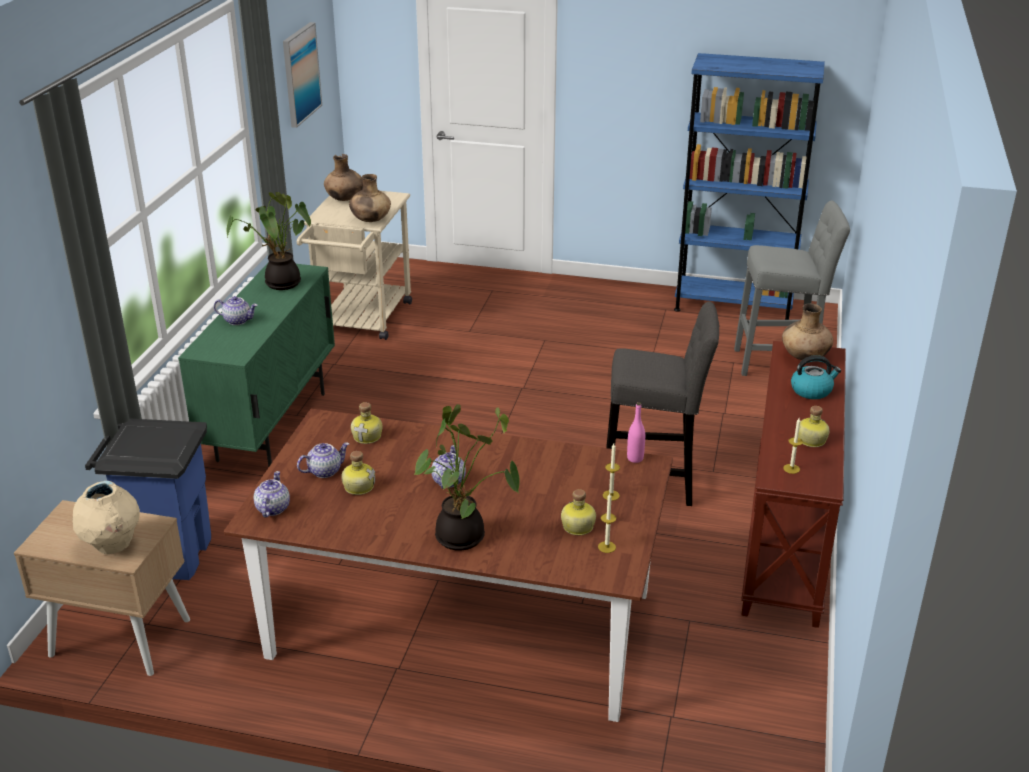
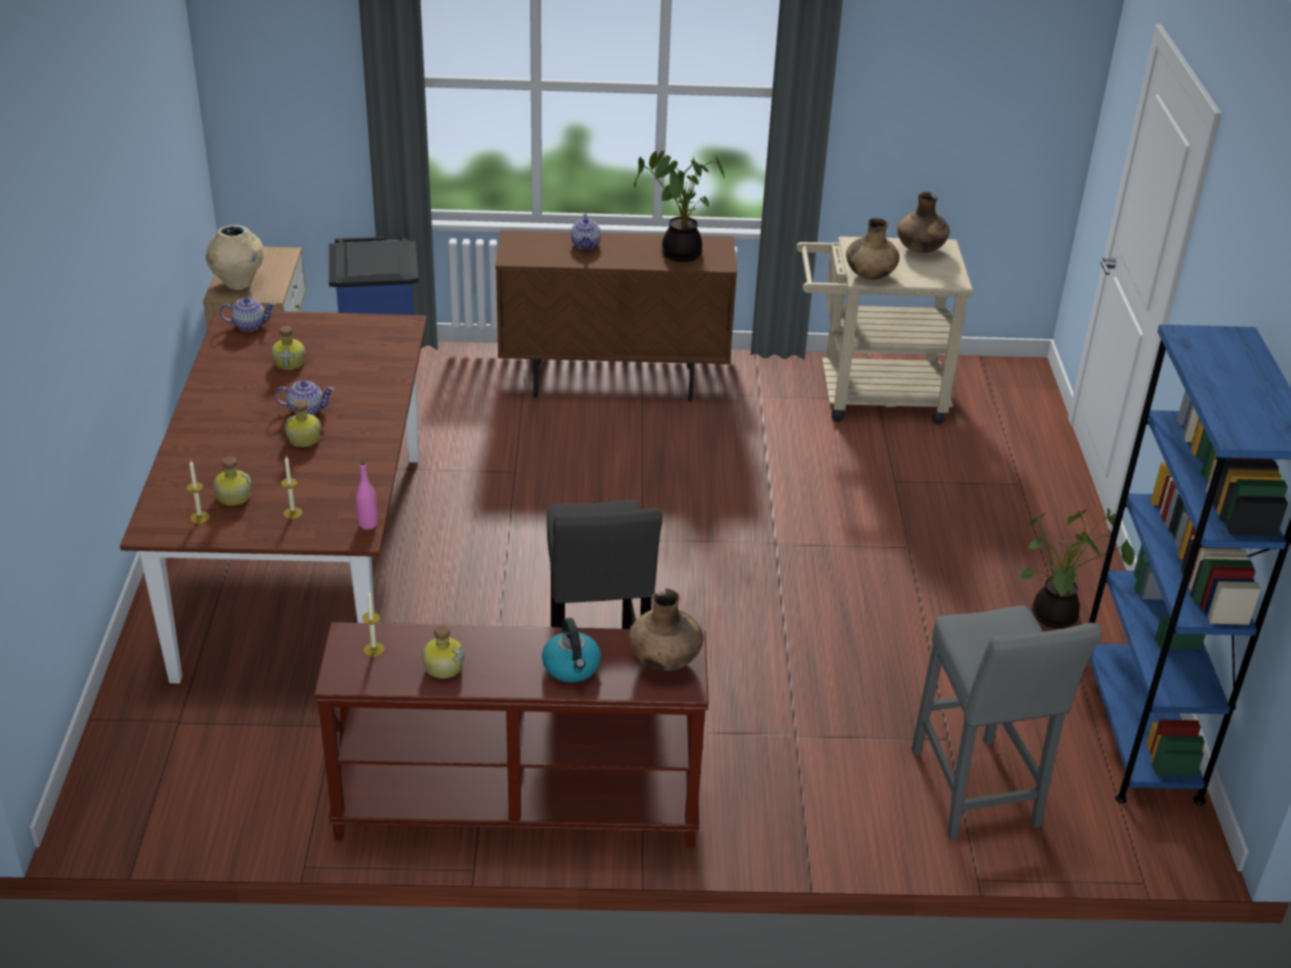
camera: 75 degrees right, 5 degrees up
(272, 426) = (614, 382): green cabinet -> brown cabinet
(300, 74) = (968, 83): picture -> none
(325, 471) = (314, 341): teapot -> none
(368, 436) = (379, 354): bottle -> bottle (304, 439)
(464, 538) = (210, 431): potted plant -> potted plant (1055, 618)

